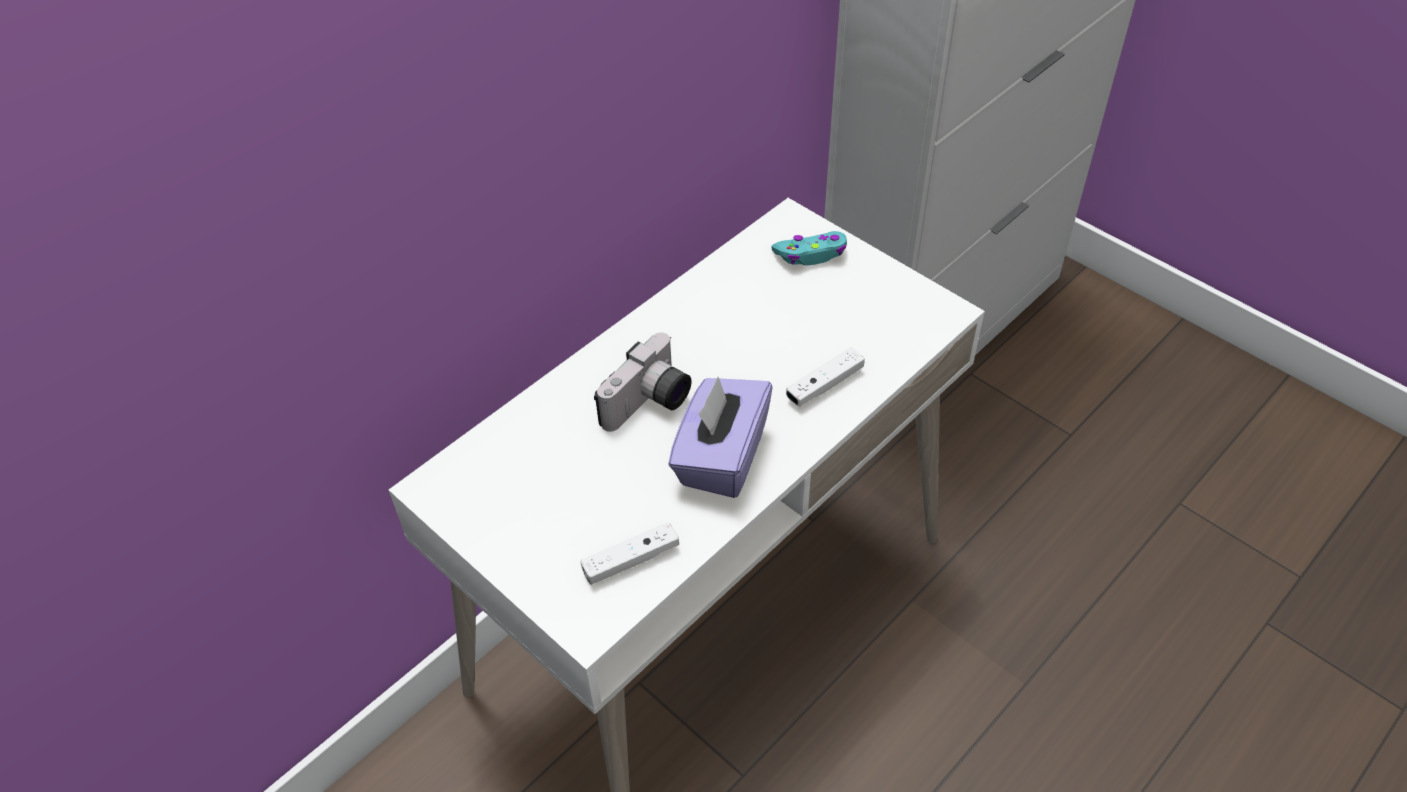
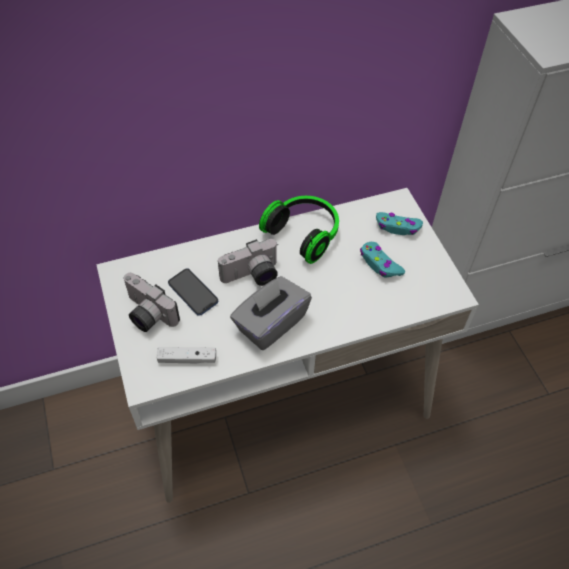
camera: 25 degrees right, 5 degrees up
(523, 526) = (146, 315): none -> camera
(575, 464) = (193, 292): none -> phone
(686, 315) = (304, 234): none -> headphones
(721, 457) = (270, 323): purple tissue box -> grey tissue box
(820, 313) = (380, 264): none -> turquoise game controller
(825, 385) = (354, 308): white game controller -> none

